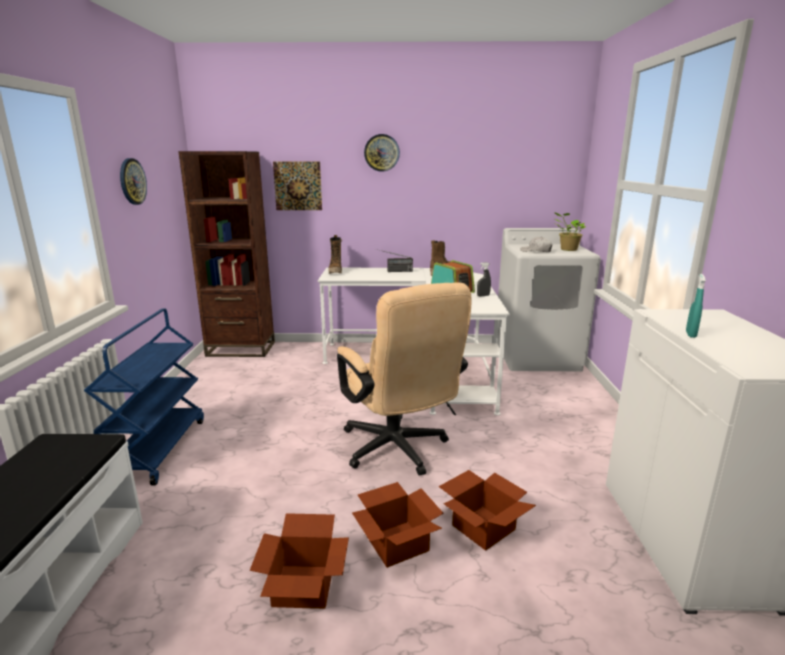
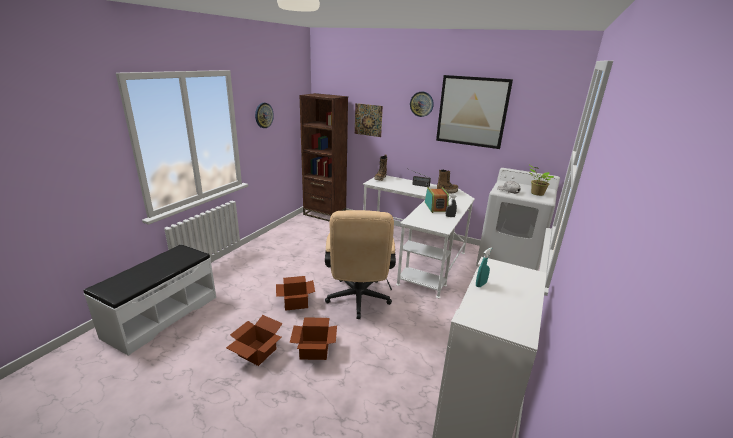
camera: 25 degrees right, 5 degrees up
(158, 449) = (246, 263): blue cart -> none
(456, 156) = (472, 111): none -> picture
(483, 526) = (365, 358): cardboard box -> cardboard box (296, 302)

